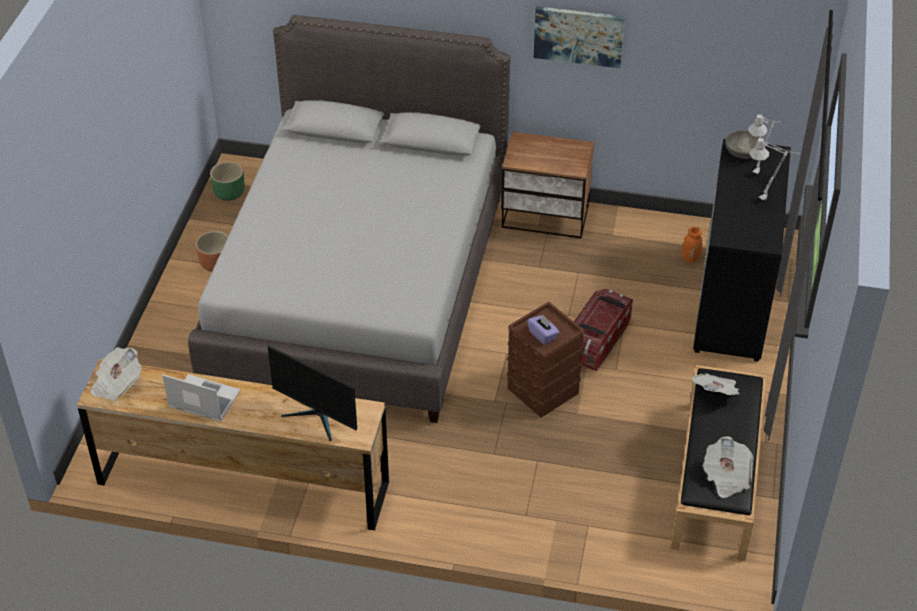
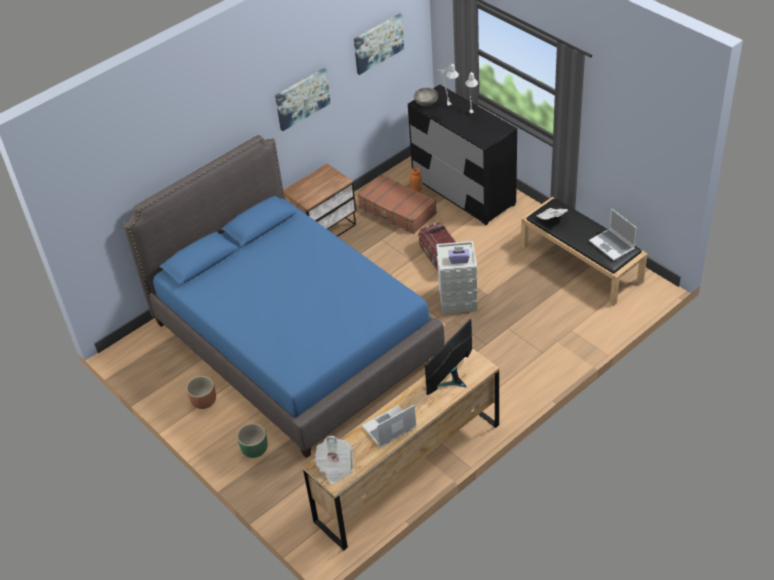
camera: 50 degrees left, 0 degrees up
(229, 194) = (144, 366): green planter -> green planter (255, 450)
(317, 416) = (451, 379): monitor -> monitor turned 150 degrees clockwise
(360, 285) = (295, 339): grey bed -> blue bed
(543, 391) = (458, 300): brown storage box -> grey storage box
(638, 261) = (397, 211): none -> brown suitcase
(726, 477) = (612, 245): newspaper -> laptop
(727, 36) = (378, 43): none -> picture

